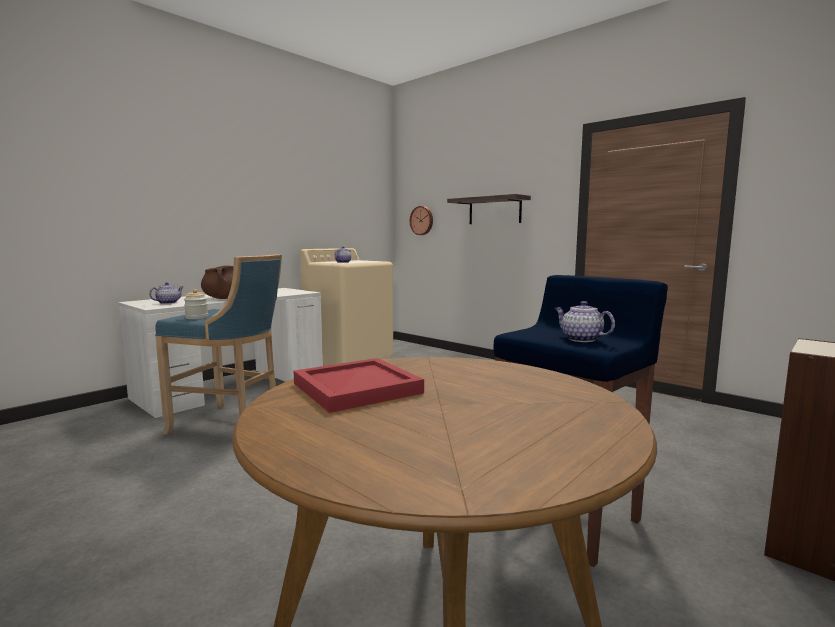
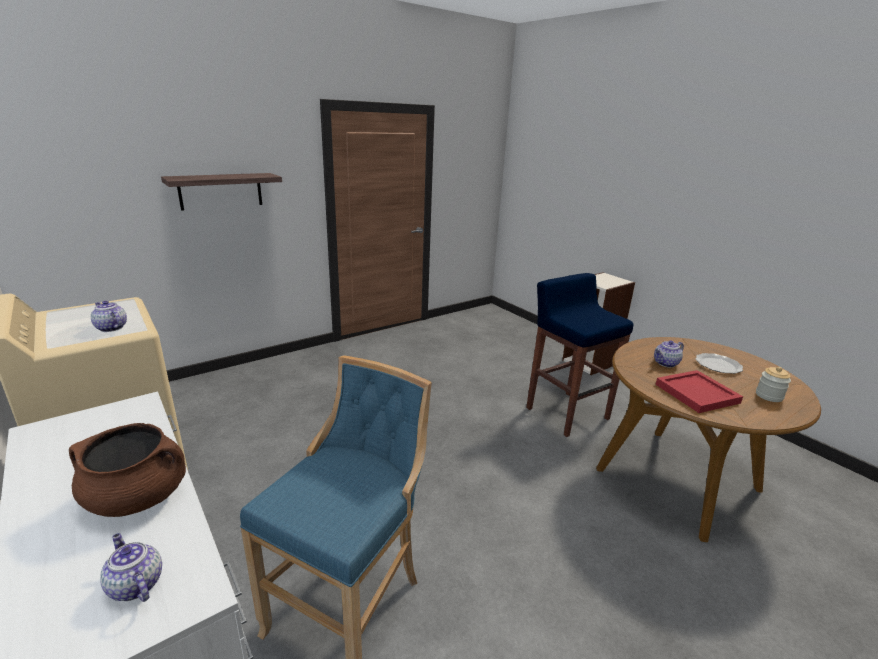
camera: 80 degrees left, 15 degrees up
(197, 317) = (353, 511): jar -> jar (769, 396)
(422, 220) = (69, 209): wall clock -> none
(499, 417) = (718, 365): none -> plate
(580, 339) = (600, 317): teapot -> teapot (665, 363)

